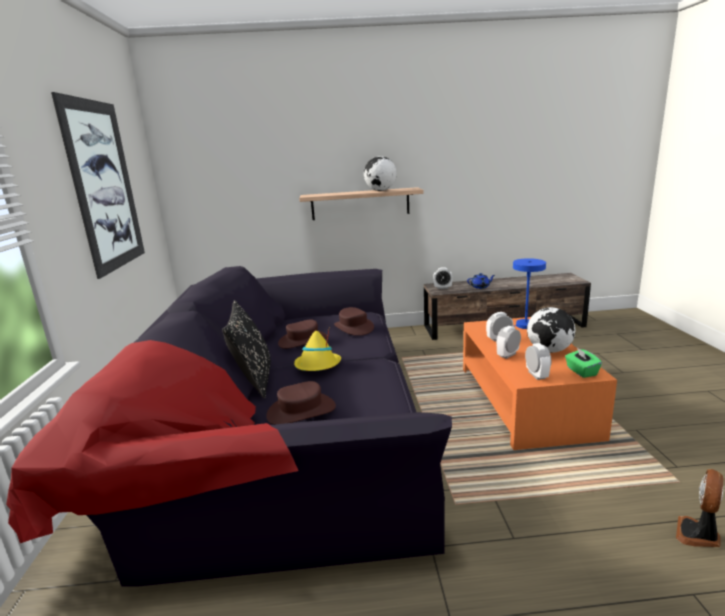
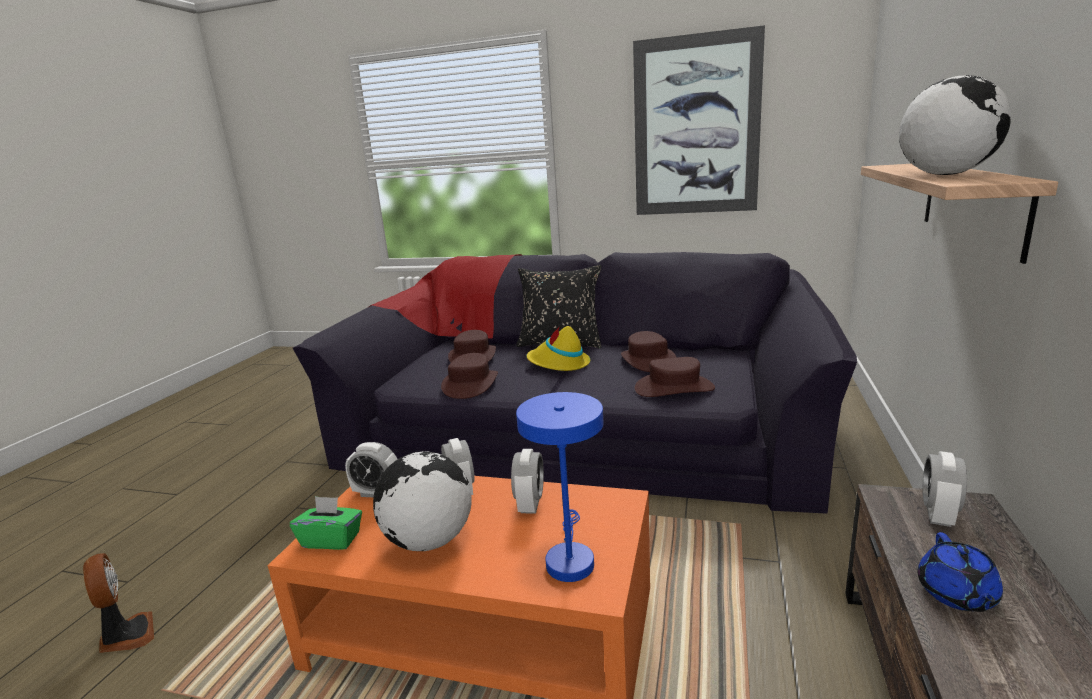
camera: 110 degrees right, 0 degrees up
(372, 390) = (470, 384): none -> brown hat

